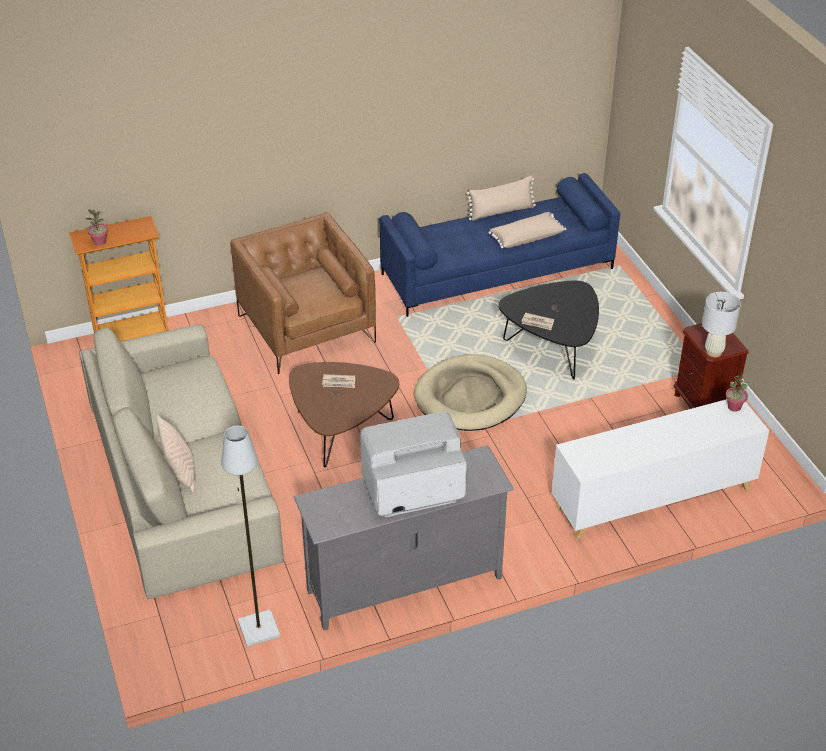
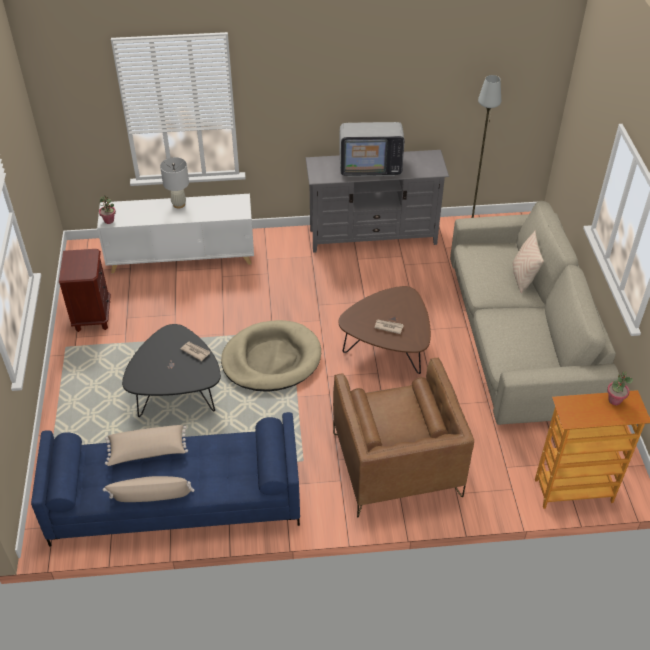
camera: 165 degrees left, 5 degrees up
(714, 352) = (90, 253): white table lamp -> white table lamp (179, 204)

